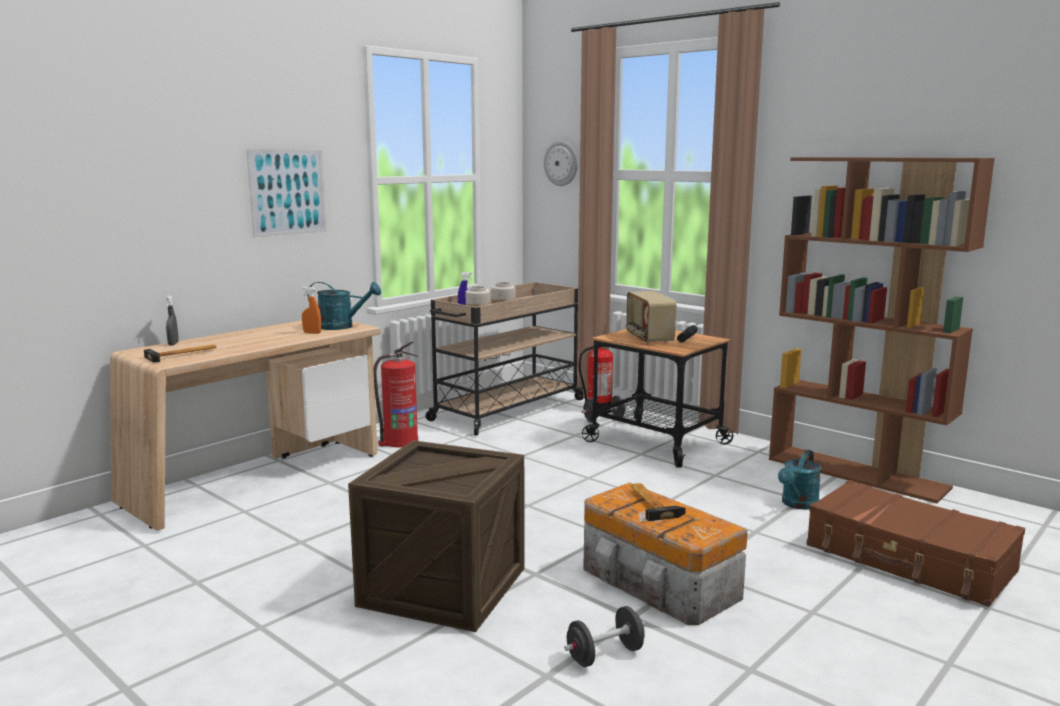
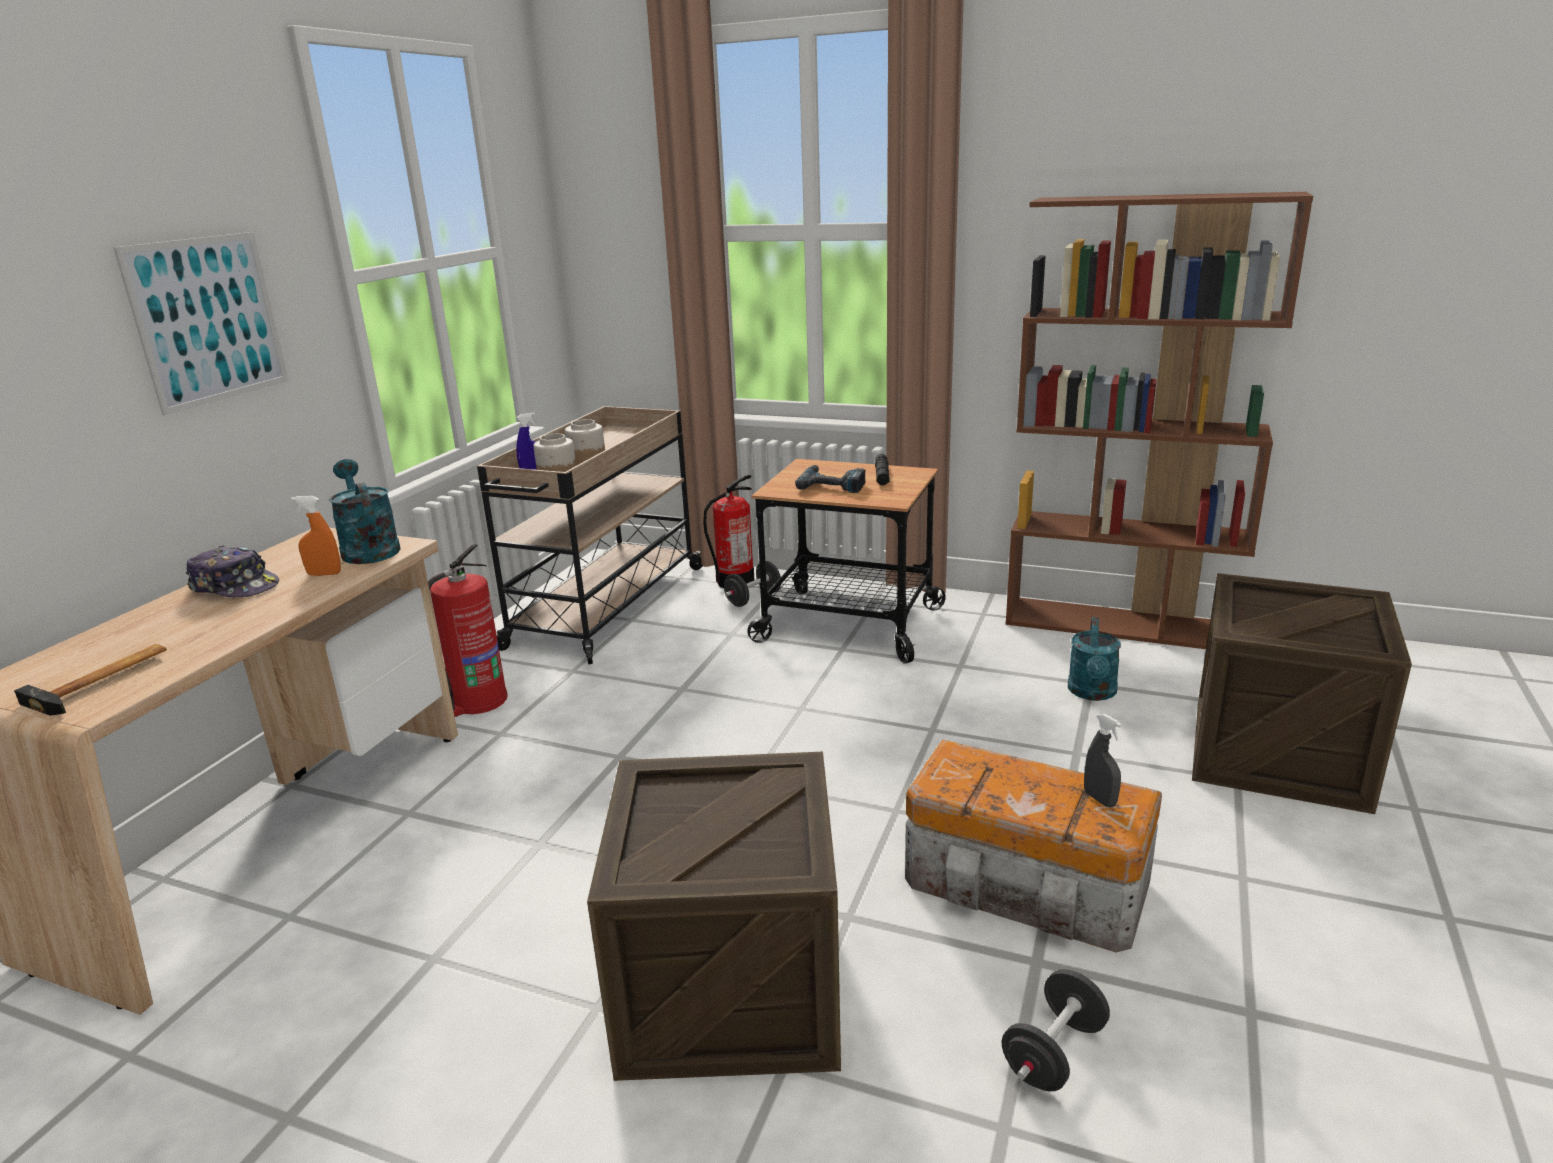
camera: 20 degrees left, 10 degrees up
(173, 344) = (60, 652): grey spray bottle -> grey spray bottle (1099, 799)
(267, 332) = (235, 586): none -> cap
(342, 326) = (368, 549): turquoise watering can -> turquoise watering can turned 105 degrees counterclockwise
(561, 163) = (625, 219): wall clock -> none
(648, 338) = (832, 484): radio -> power drill
(652, 503) = (1007, 775): hammer -> none
(909, 559) = (1278, 753): brown suitcase -> crate

